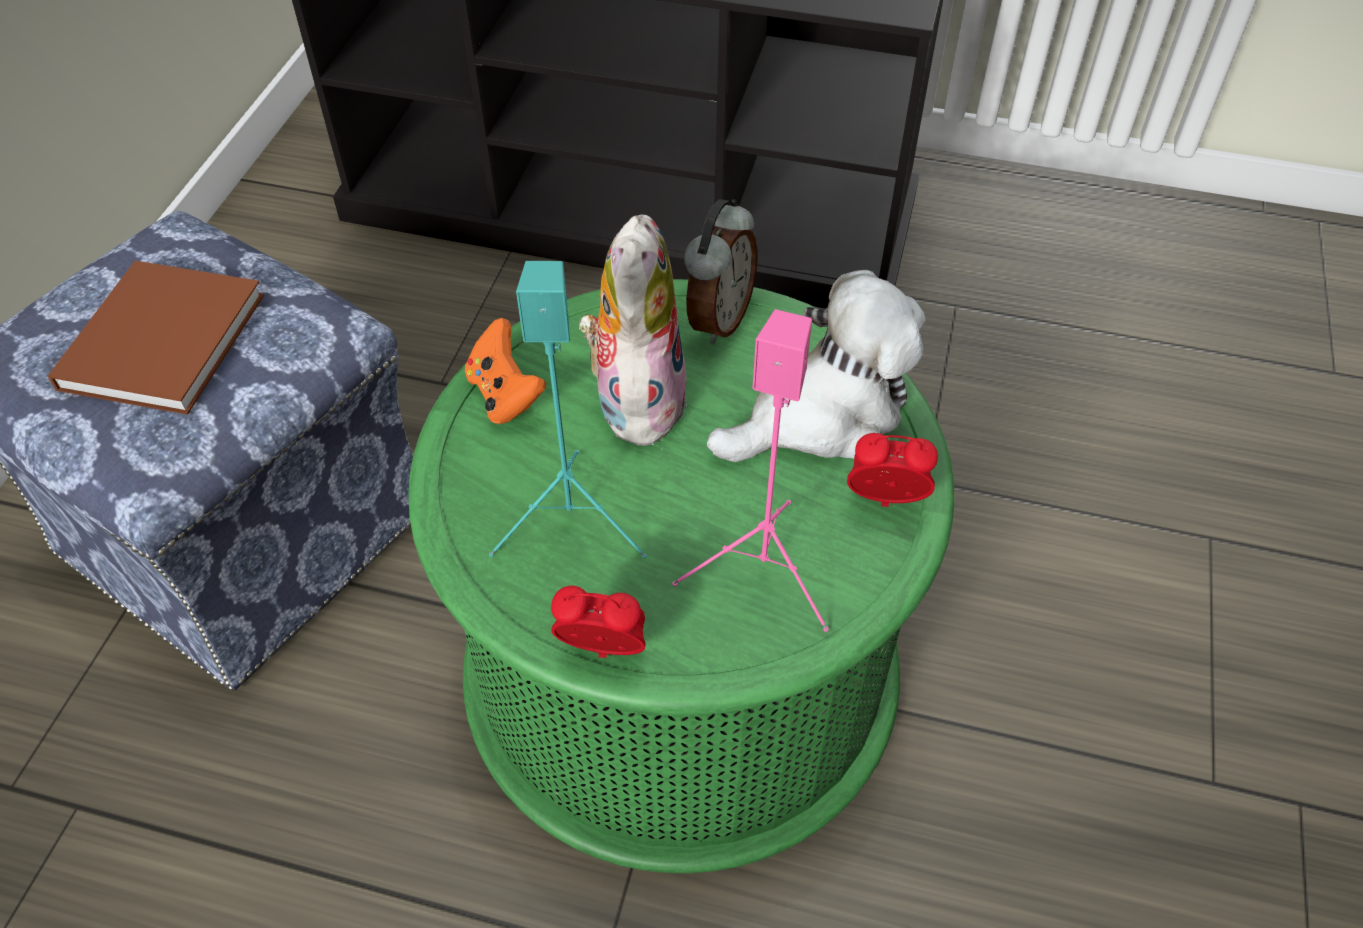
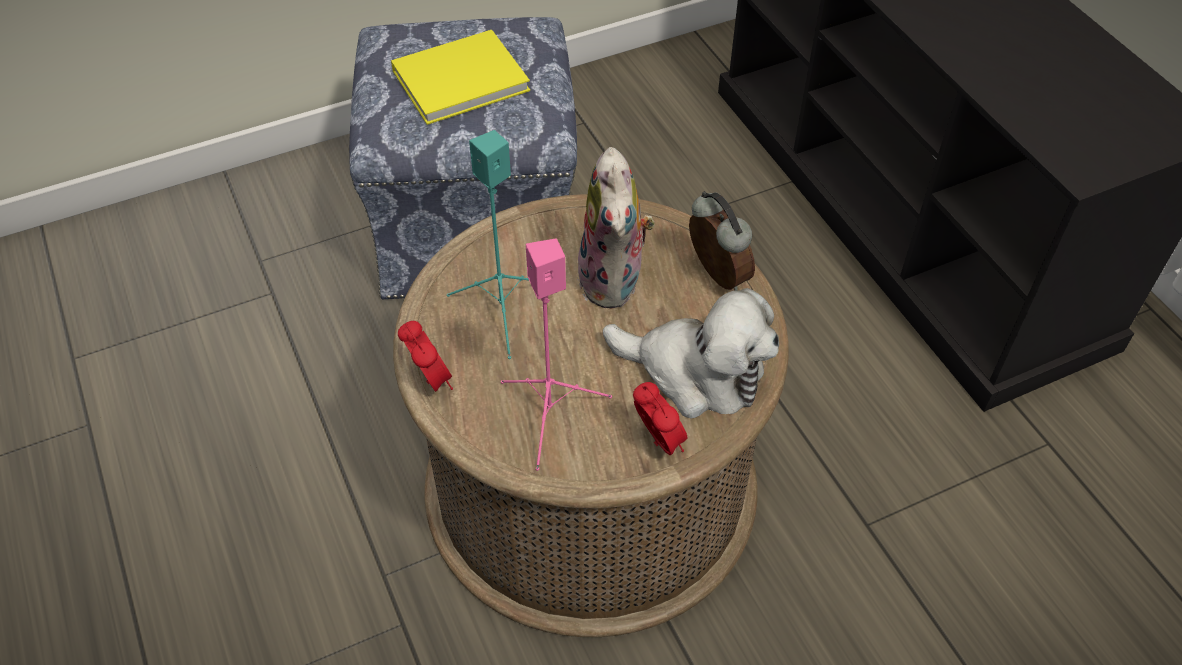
camera: 50 degrees right, 0 degrees up
(166, 337) = (464, 79): brown book -> yellow book
(505, 395) = (556, 226): orange game controller -> none
(636, 398) = (615, 281): plush toy -> plush toy turned 120 degrees clockwise
(681, 662) = (590, 483): green coffee table -> brown coffee table
(718, 319) = (715, 276): alarm clock -> alarm clock turned 105 degrees counterclockwise

